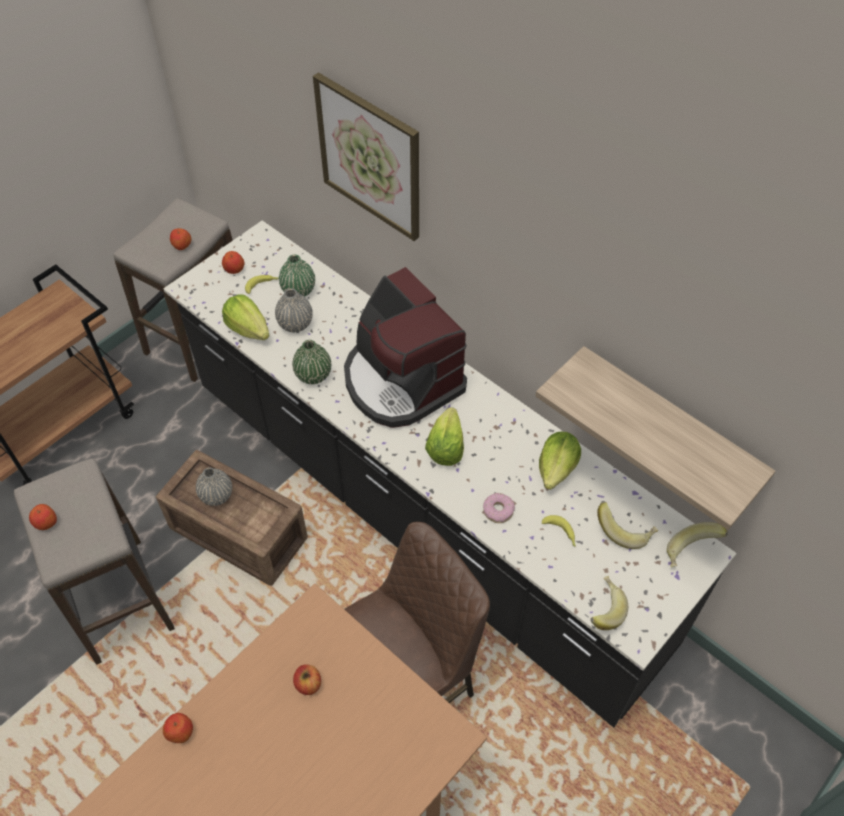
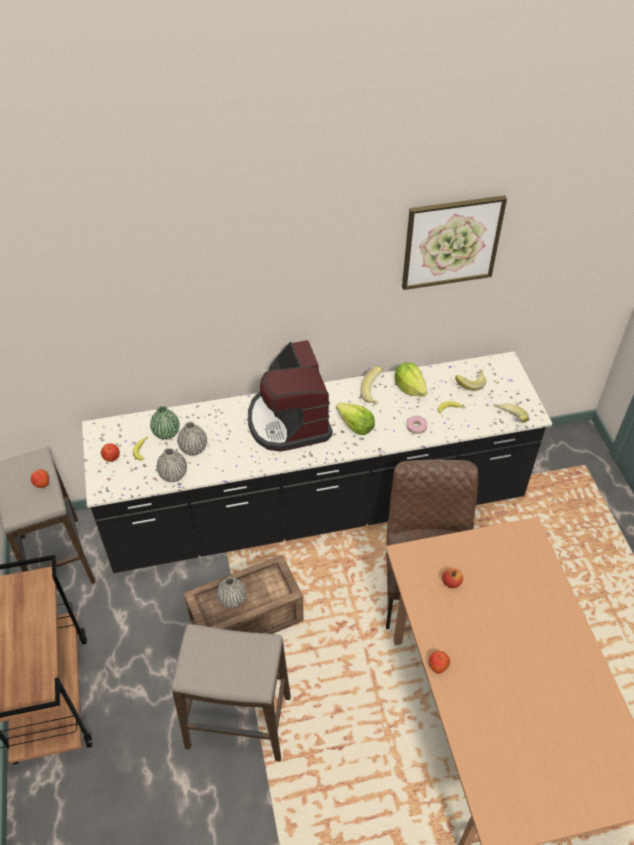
camera: 55 degrees left, 5 degrees down
(45, 522) = (219, 677): apple -> none
(248, 329) = (173, 475): lettuce -> grey vase
(313, 375) = (244, 460): green vase -> none
(370, 157) = (195, 295): picture -> picture (451, 242)
(401, 381) = (289, 421): coffee machine -> coffee machine turned 75 degrees clockwise
(668, 425) = (454, 310): shelf -> none
(691, 553) = (502, 367): banana -> banana (374, 393)

